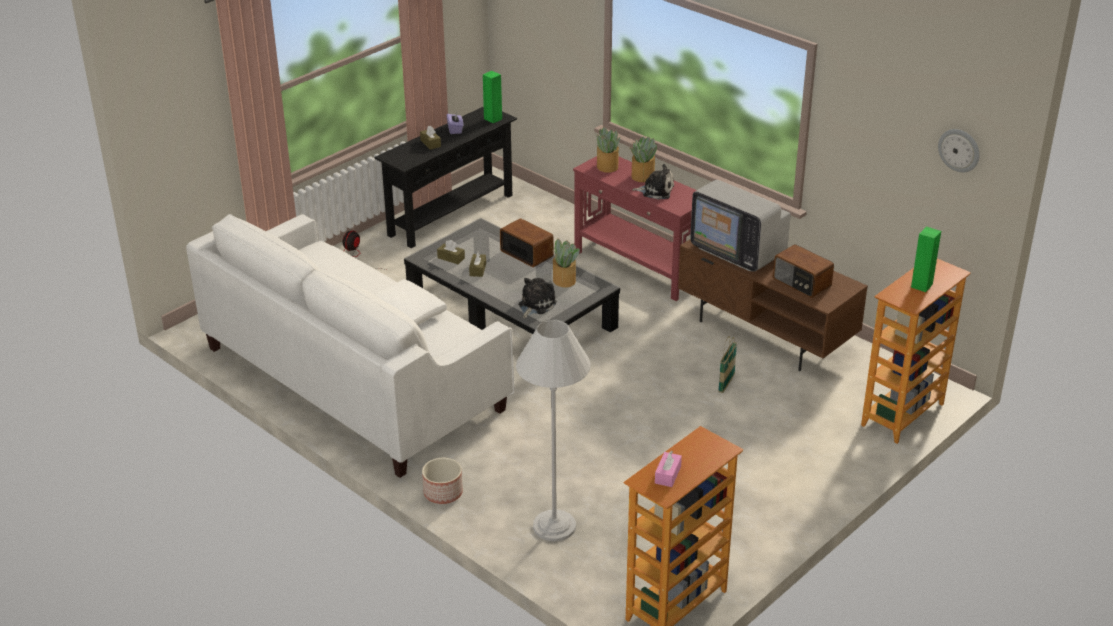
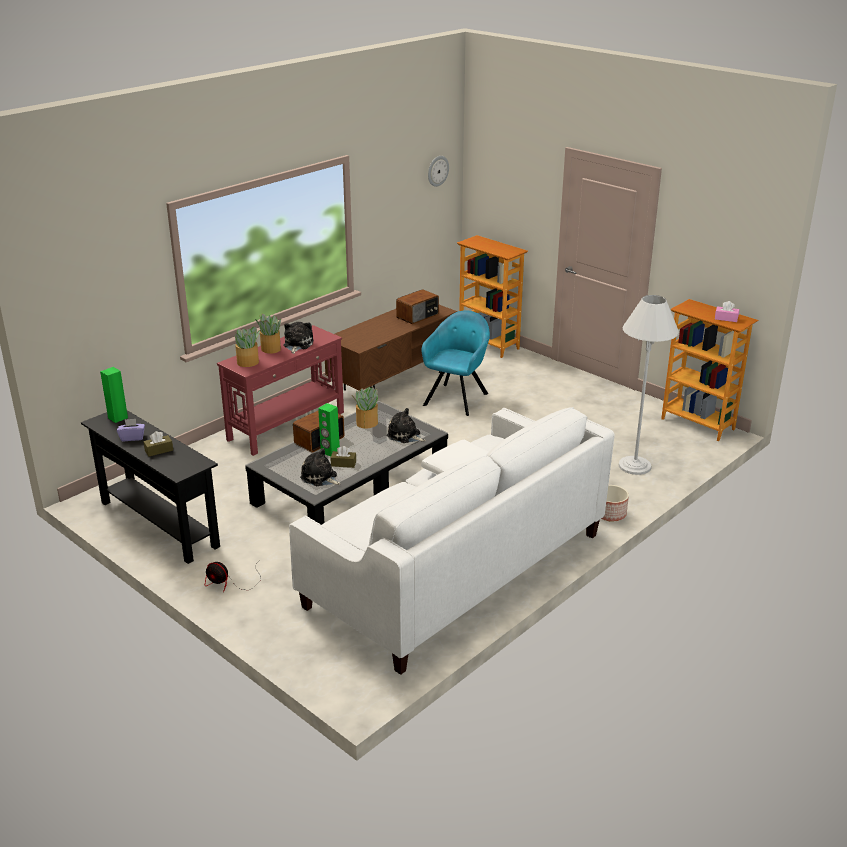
camera: 90 degrees left, 5 degrees down
(451, 258) = (320, 478): brown tissue box -> plush toy
(726, 384) = (457, 398): basket -> turquoise armchair
(738, 251) = (371, 333): television -> none
(921, 285) = (494, 247): green speaker -> green speaker (330, 452)

